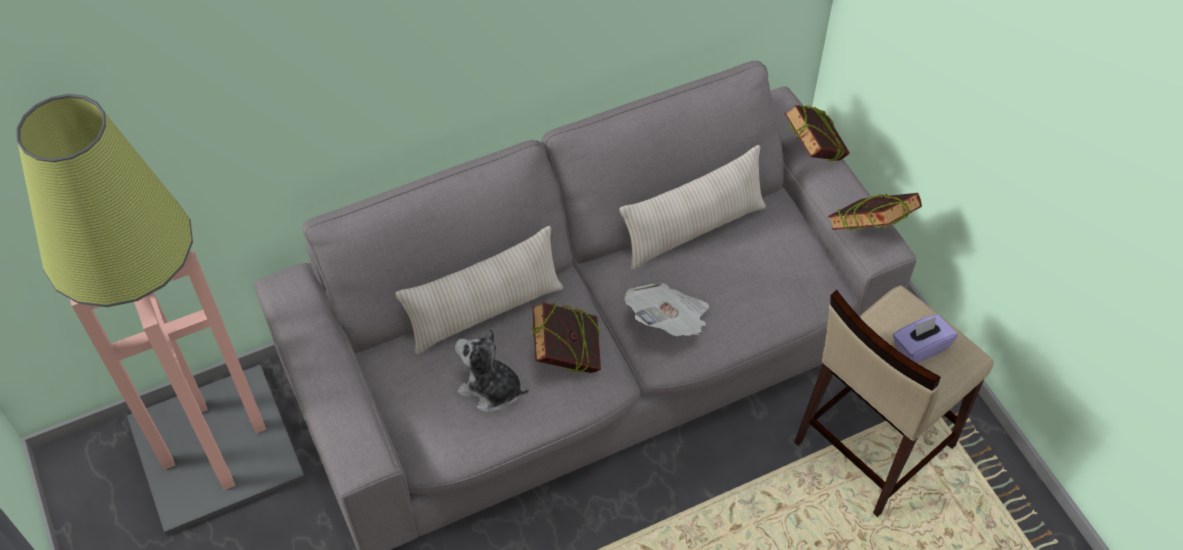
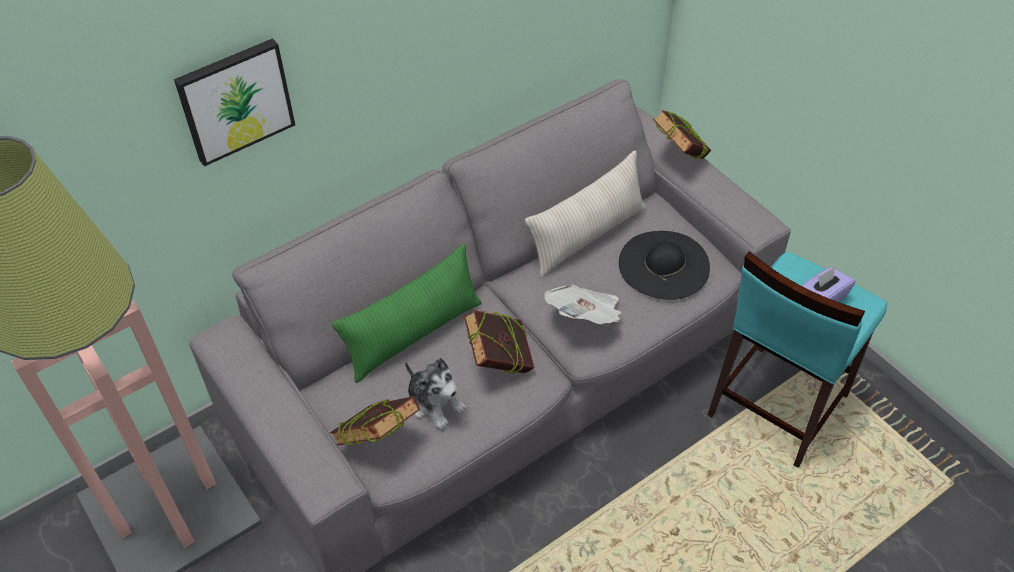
camera: 10 degrees left, 5 degrees down
(320, 60) = (235, 100): none -> picture
(485, 311) = (413, 335): beige pillow -> green pillow
(491, 390) = (435, 403): plush toy -> plush toy turned 150 degrees counterclockwise
(768, 276) = (664, 265): none -> black hat
(868, 233) = (744, 214): book -> book (378, 441)
(872, 444) = (776, 405): beige stool -> turquoise stool

